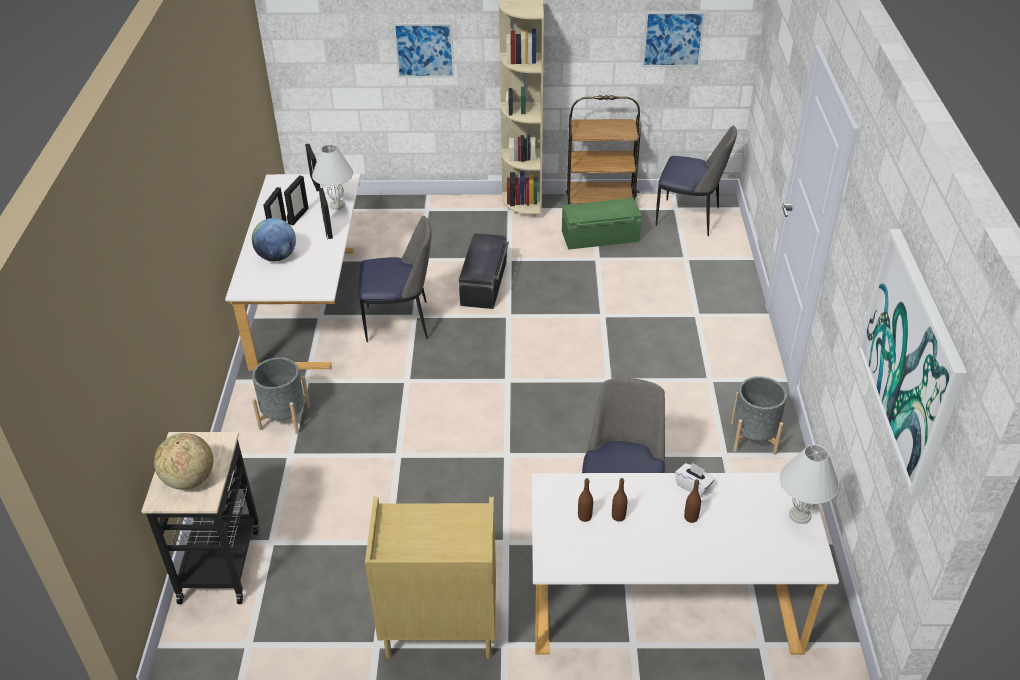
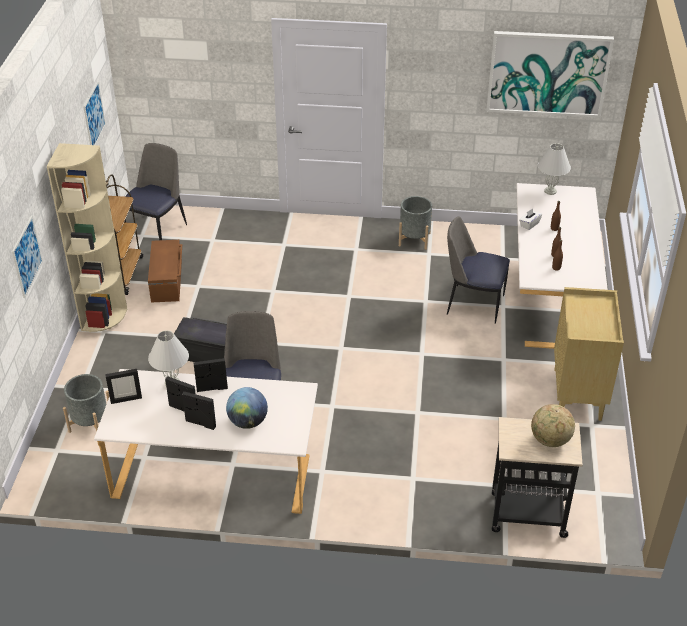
camera: 85 degrees left, 0 degrees up
(284, 417) = (367, 484): grey planter -> grey planter (91, 423)
(600, 237) = (167, 281): green storage box -> brown storage box

